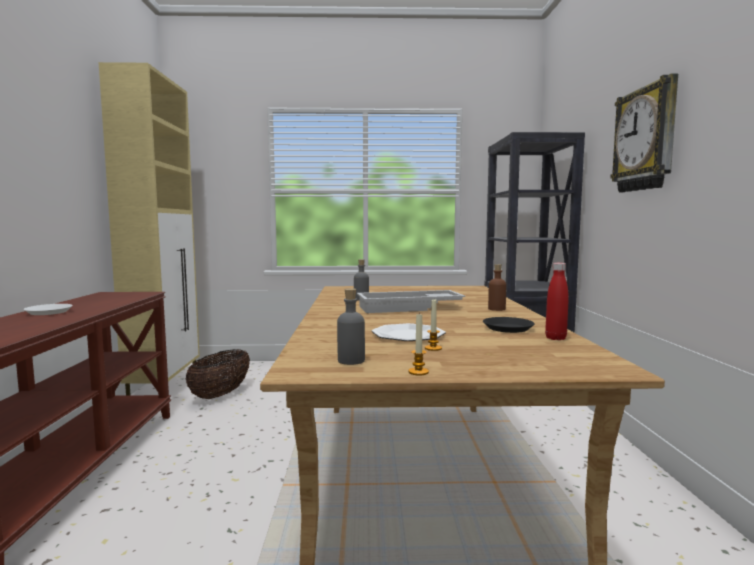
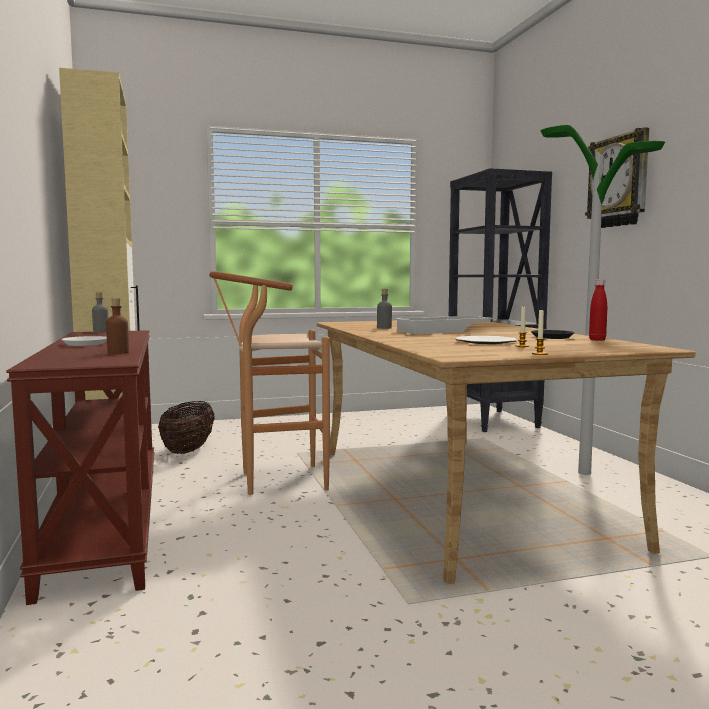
camera: 15 degrees left, 0 degrees up
(256, 442) = (274, 481): none -> brown stool
(351, 360) = (479, 352): grey bottle -> grey bottle (101, 331)
(496, 309) = (518, 329): brown bottle -> brown bottle (118, 352)
(583, 470) = (584, 473): none -> floor lamp

